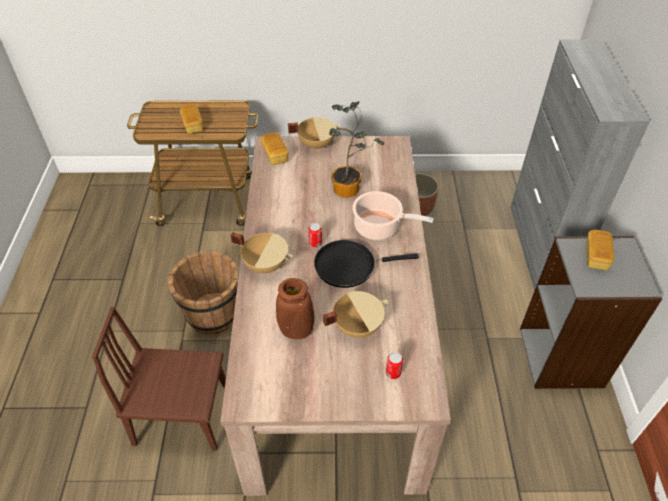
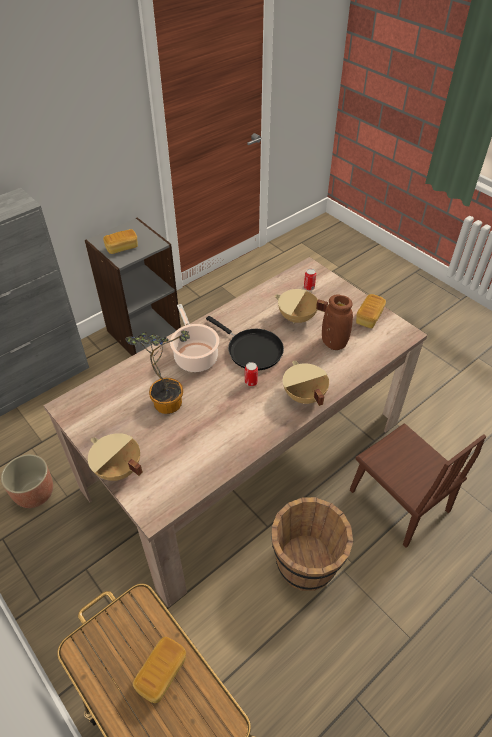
camera: 130 degrees left, 0 degrees up
(275, 155) = (166, 492): bread -> bread (369, 317)

